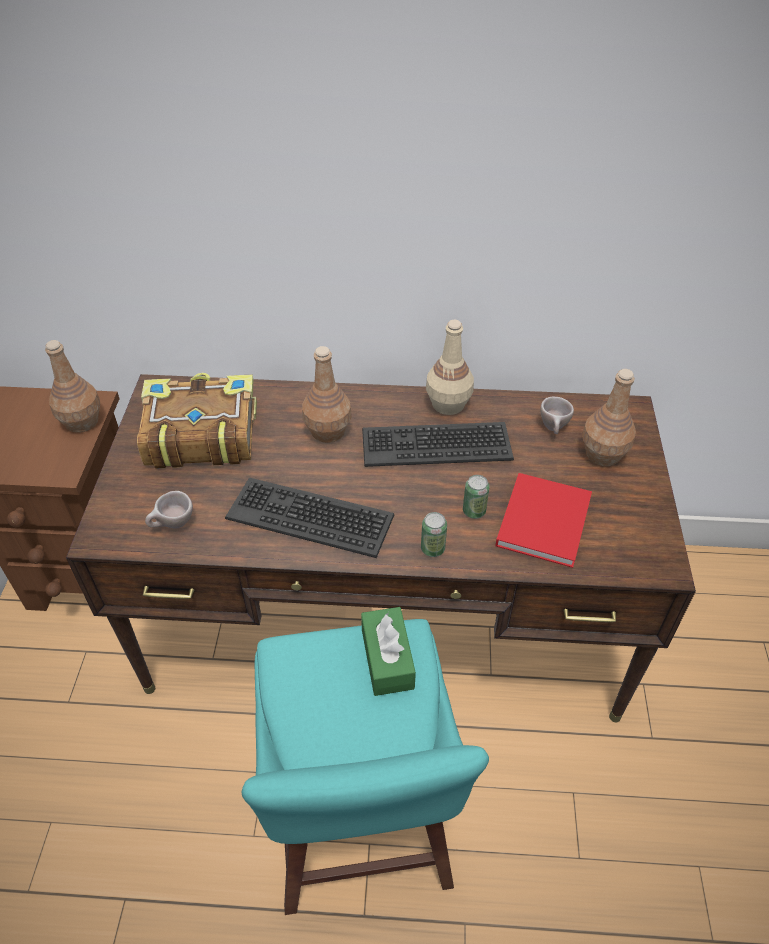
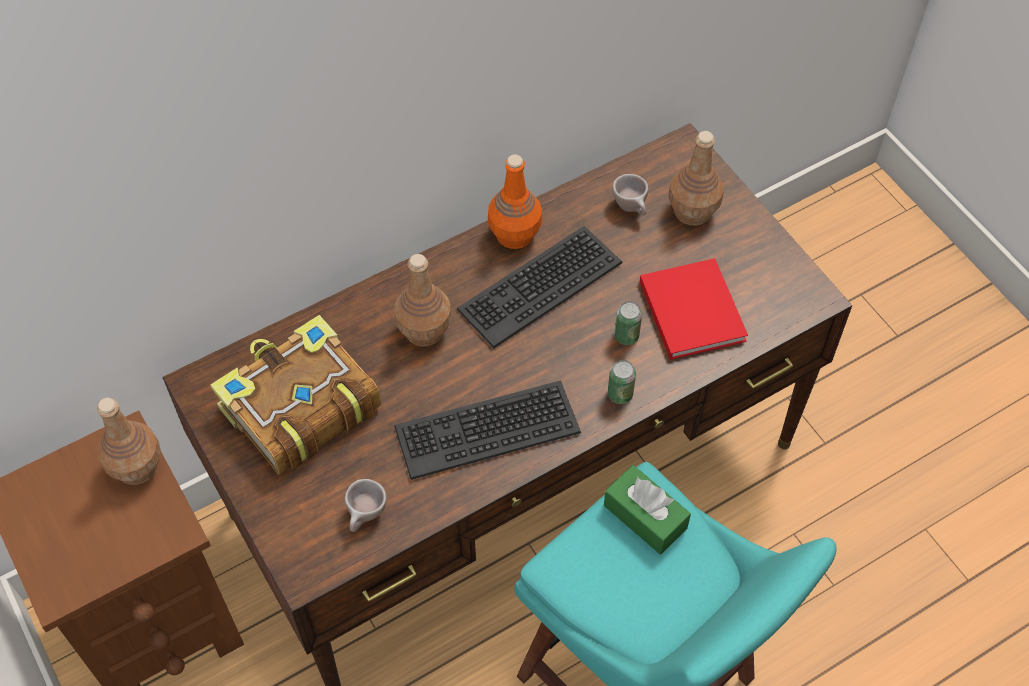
camera: 35 degrees left, 10 degrees up
(447, 404) = (514, 234): beige bottle -> orange bottle

